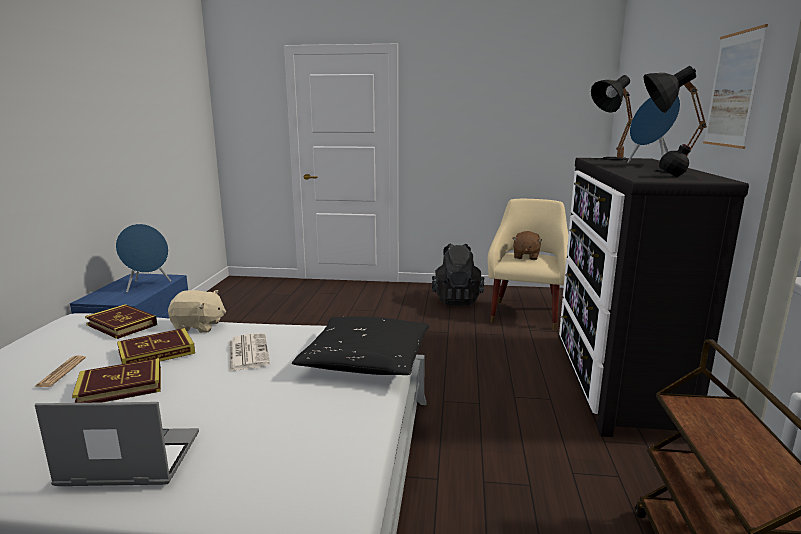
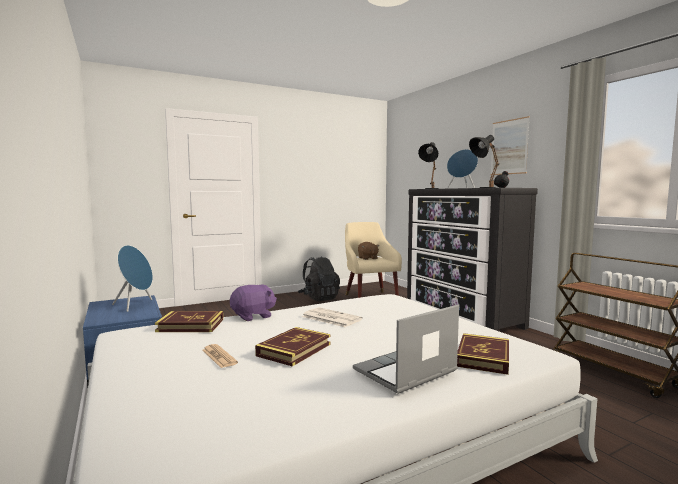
camera: 35 degrees left, 10 degrees down
(156, 352) = (266, 331): book -> book (483, 357)
(198, 326) = (253, 316): beige plush toy -> purple plush toy
(366, 360) = (406, 307): black pillow -> none

